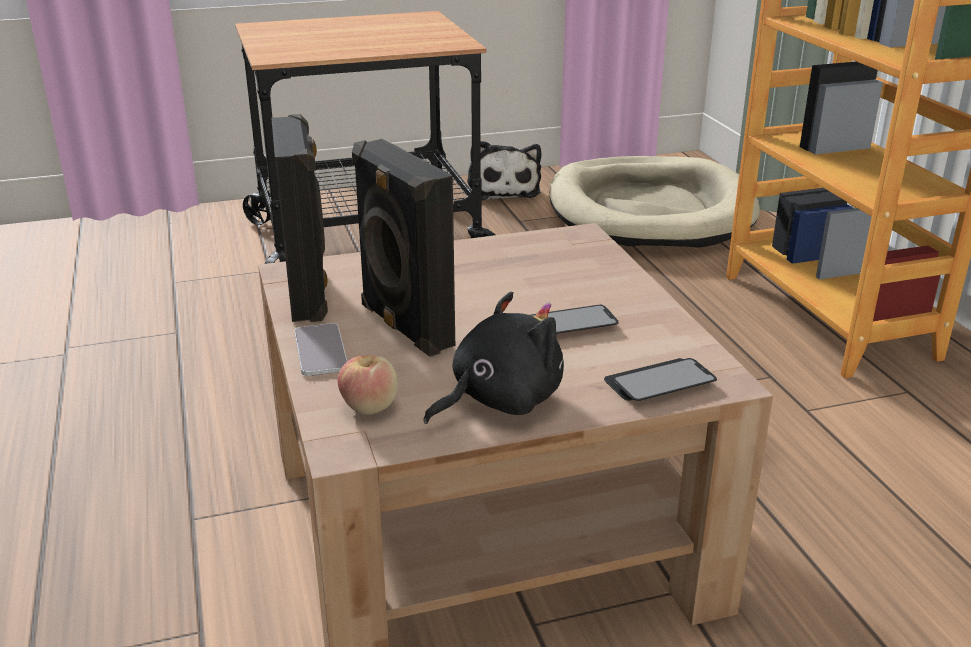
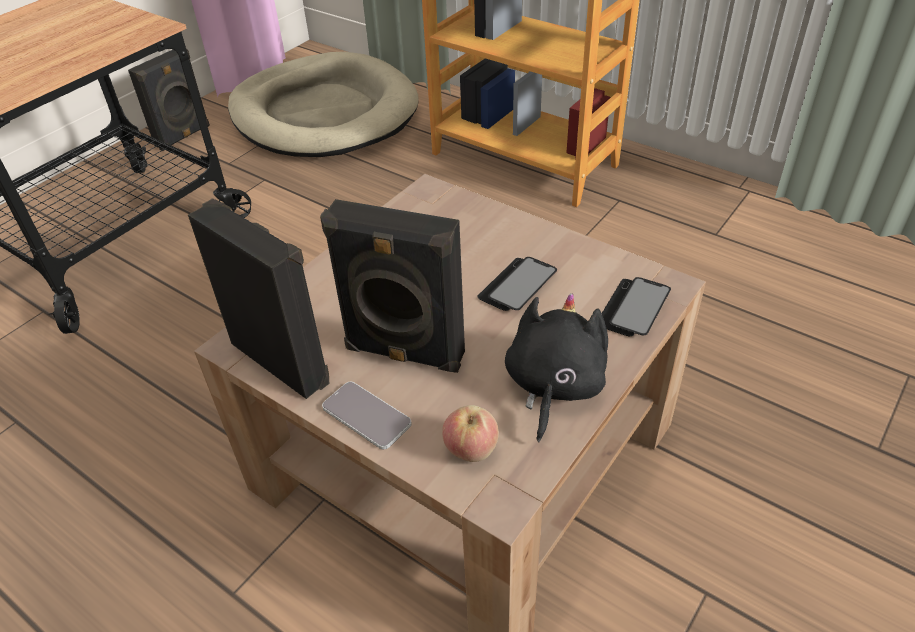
camera: 35 degrees left, 15 degrees up
(502, 189) = (184, 136): plush toy -> black speaker

